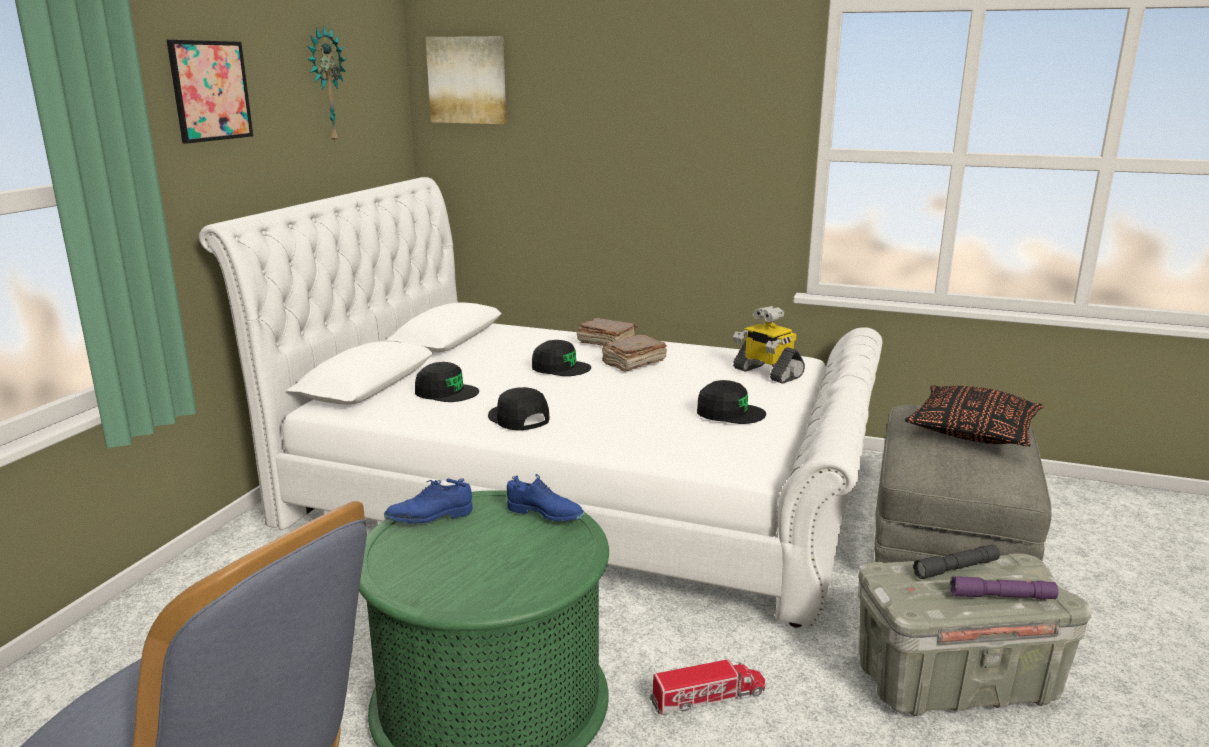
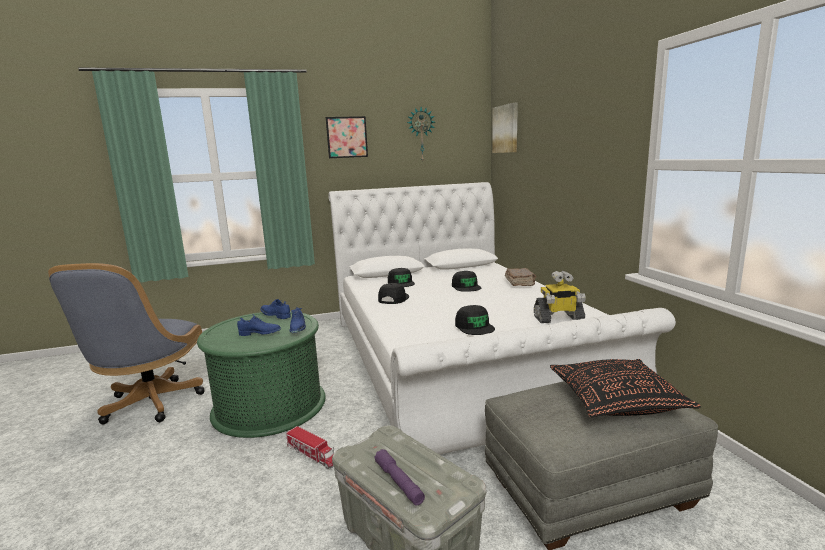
camera: 55 degrees right, 5 degrees down
(508, 551) = (260, 333): none -> blue shoe
(633, 363) = (502, 294): brown book -> none
(766, 373) = (558, 319): toy robot -> toy robot turned 105 degrees counterclockwise
(956, 568) = (418, 456): grey flashlight -> none

